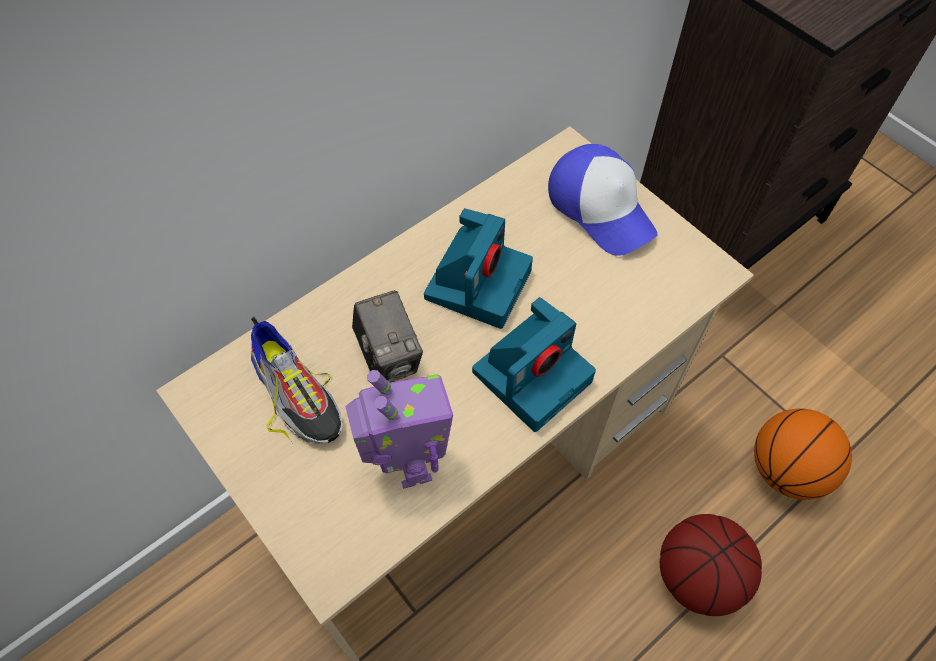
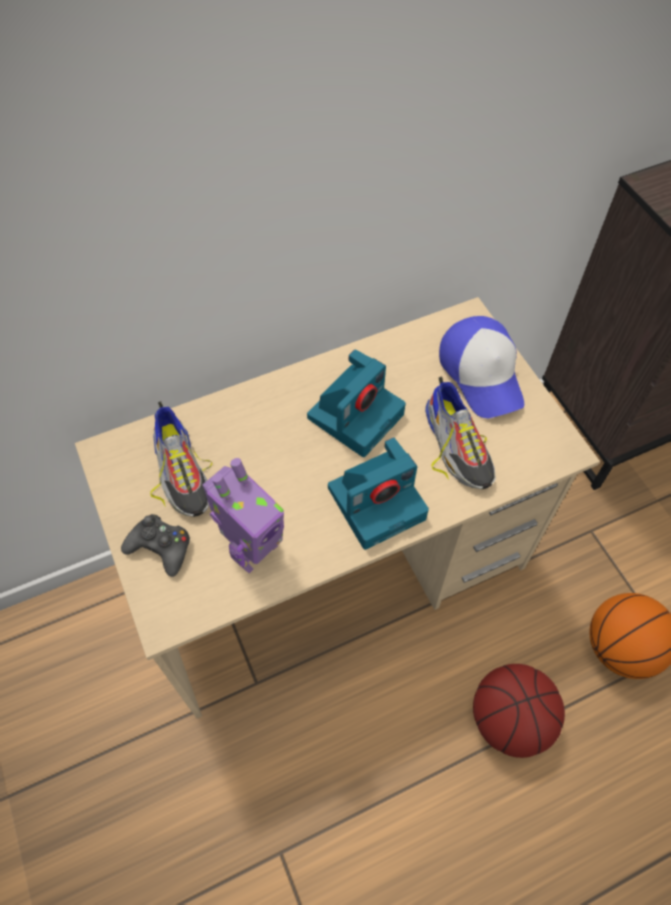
camera: 15 degrees right, 0 degrees up
(299, 488) = (161, 547): none -> black game controller
(389, 357) = (264, 459): camera -> none
(408, 464) = (252, 549): toy robot -> toy robot turned 45 degrees clockwise
(600, 292) = (458, 445): none -> shoe

